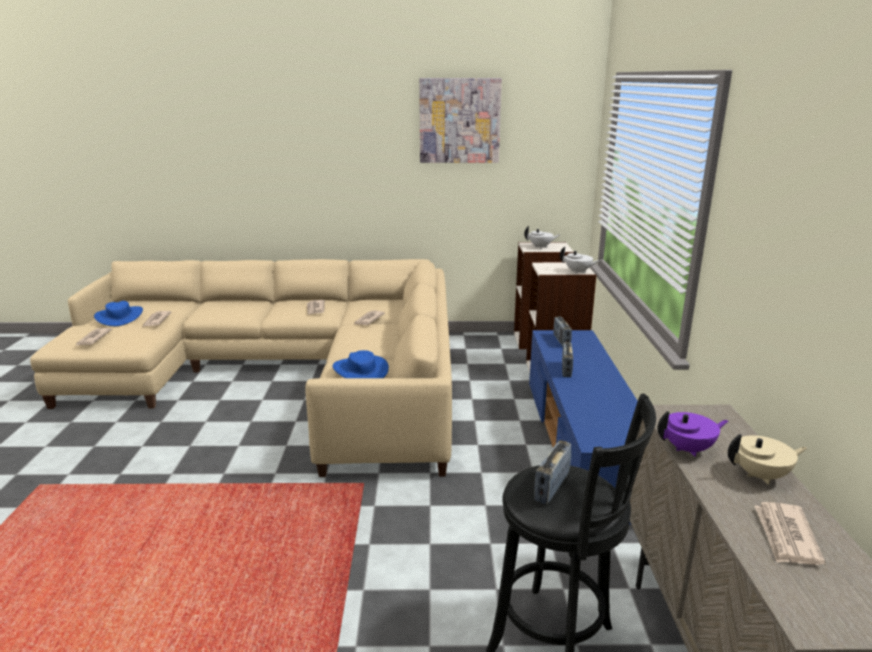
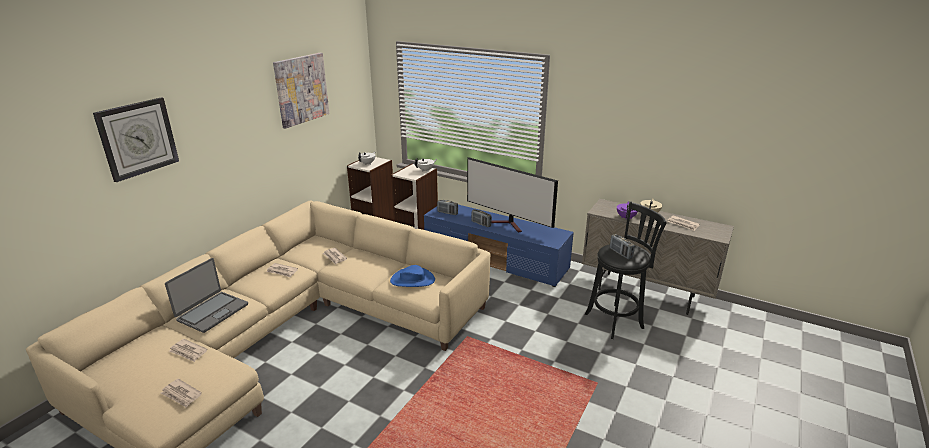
camera: 60 degrees left, 5 degrees up
(120, 317) = (145, 372): blue hat -> none
(222, 308) = (212, 312): none -> laptop
(241, 125) = (137, 138): none -> wall clock
(598, 389) = (509, 224): none -> television

